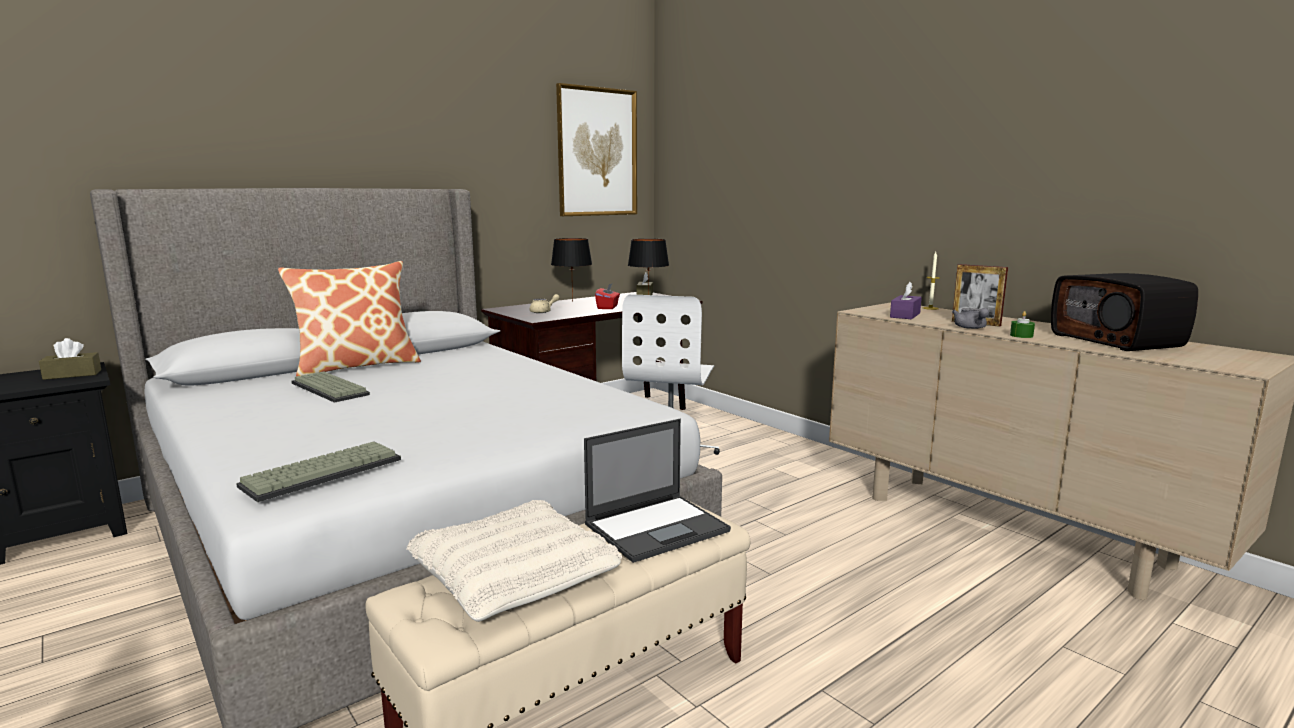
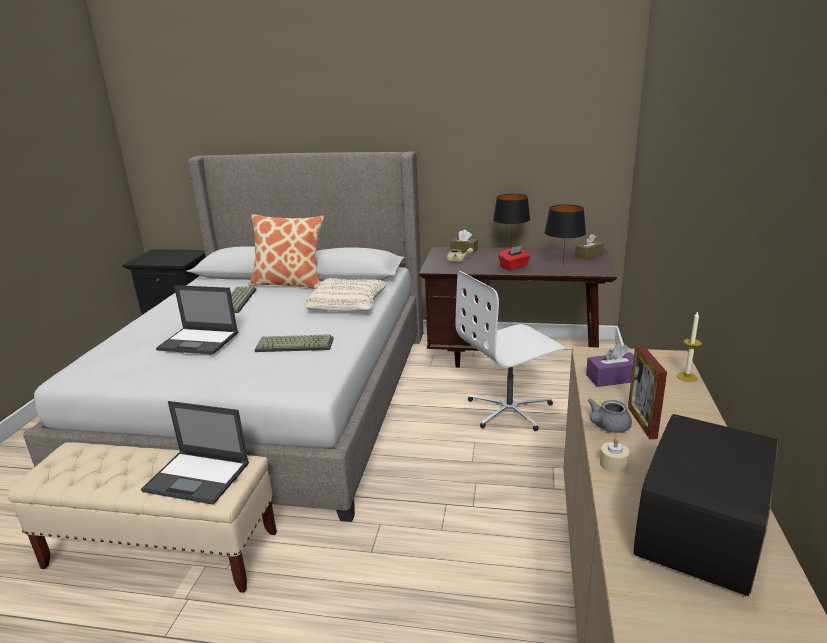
camera: 50 degrees right, 10 degrees up
(72, 374) = (183, 257): brown tissue box -> brown tissue box (464, 250)
(323, 471) = (106, 365): keyboard -> keyboard (296, 344)
(405, 419) = (199, 341): none -> laptop
(514, 575) = (105, 465): beige pillow -> beige pillow (347, 304)
(597, 152) = (562, 111): picture -> none
(1021, 336) = (613, 464): green candle -> beige candle

